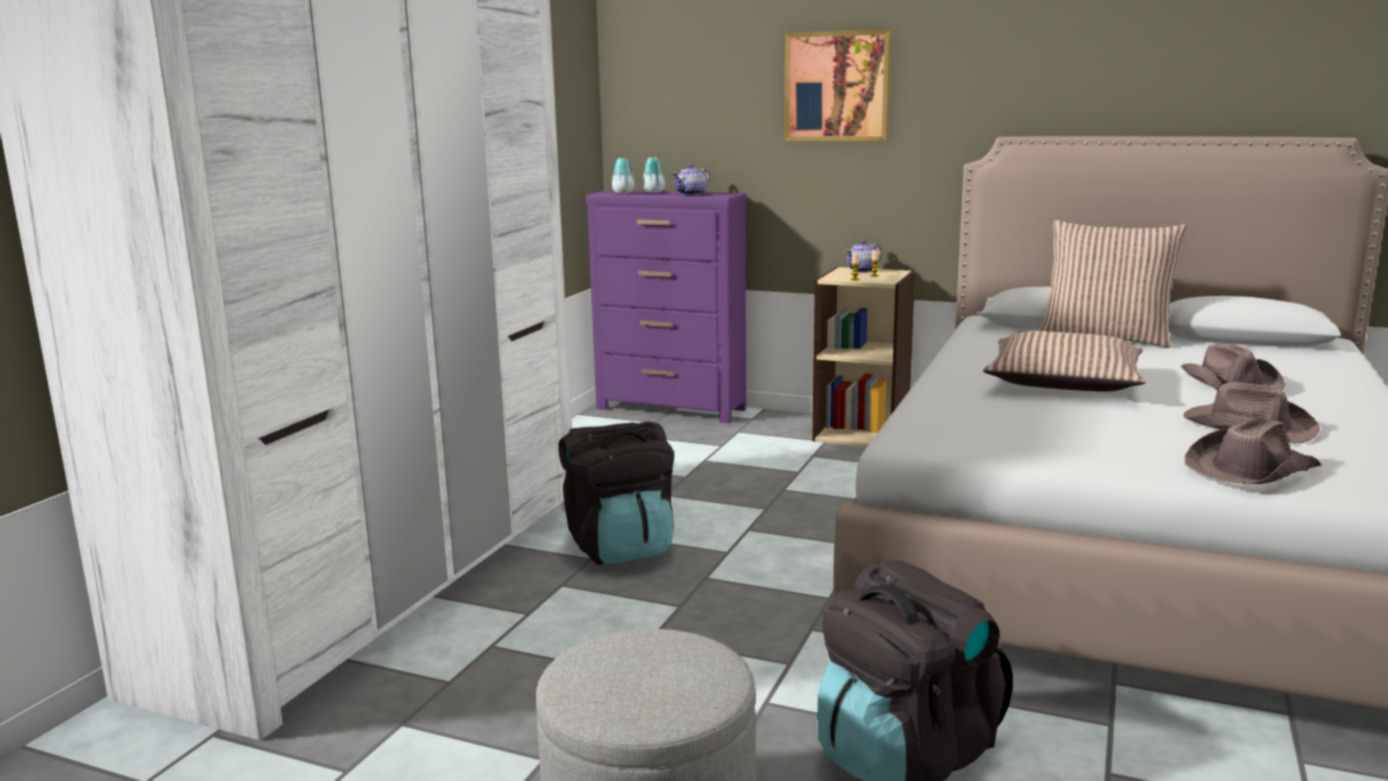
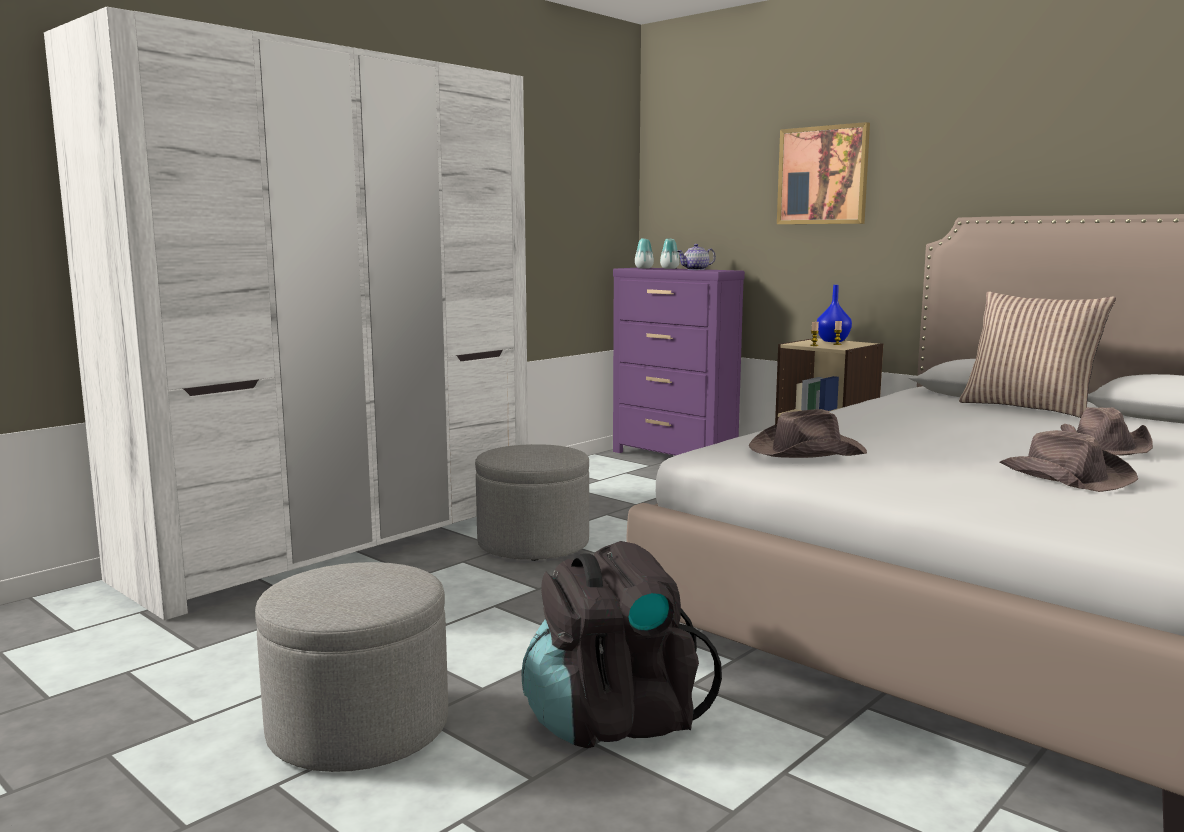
camera: 20 degrees right, 5 degrees down
(620, 547) = (533, 544): black backpack -> grey ottoman
(862, 270) = (833, 341): teapot -> blue vase
(1063, 382) = (926, 431): pillow -> none
(1250, 468) = (1008, 502): brown hat -> brown hat (805, 451)

